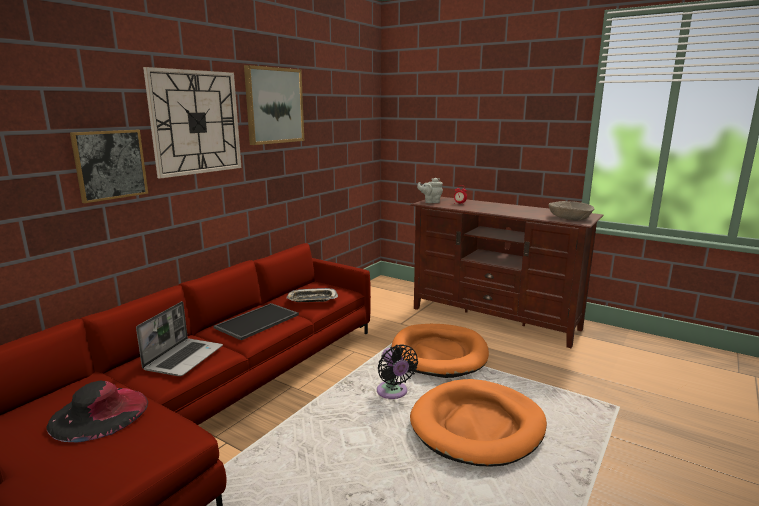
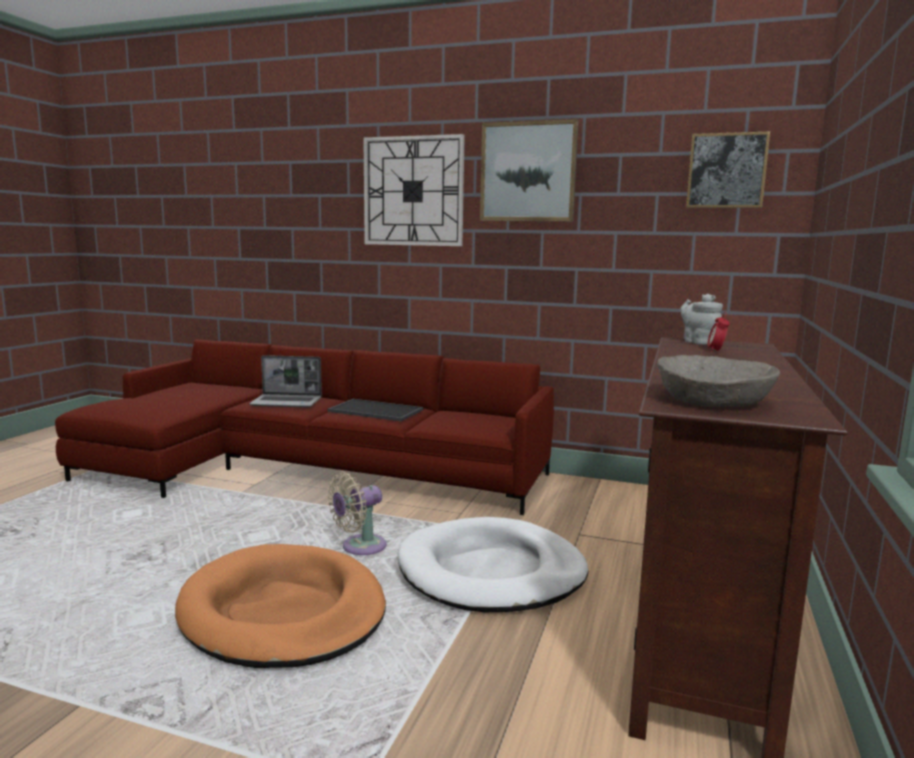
camera: 75 degrees right, 5 degrees down
(99, 413) = (190, 395): black hat -> none
(110, 164) = (327, 226): picture -> picture (726, 171)
(312, 299) = (453, 421): tray -> none
(393, 393) = (359, 547): black fan -> beige fan
(439, 354) = (491, 572): orange dog bed -> white dog bed

